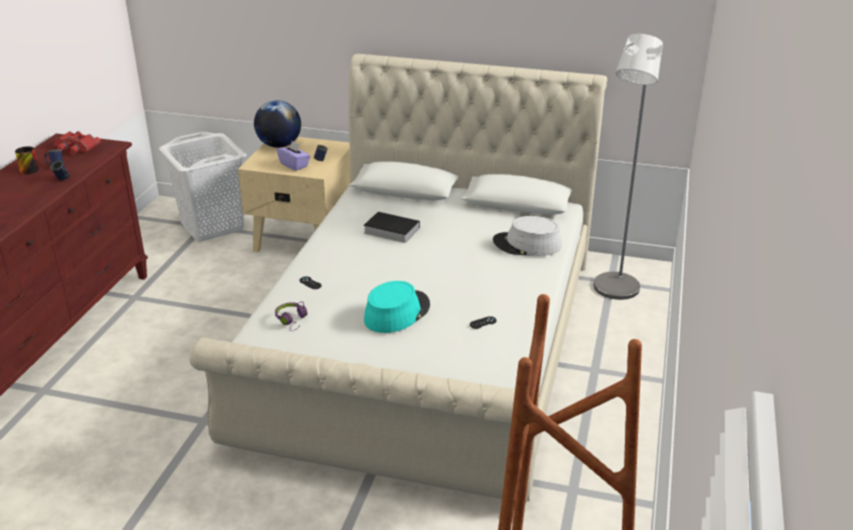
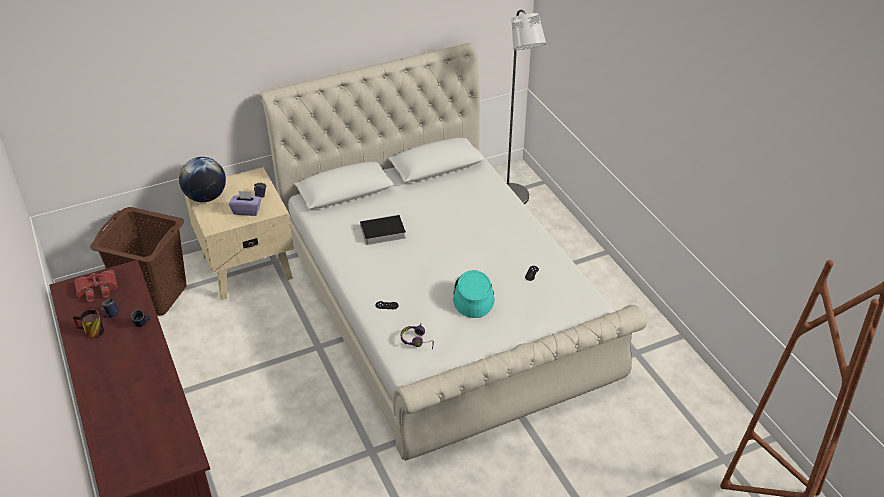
camera: 40 degrees left, 10 degrees up
(213, 226) = (154, 295): white laundry basket -> brown laundry basket
(527, 245) = (485, 198): grey hat -> none

